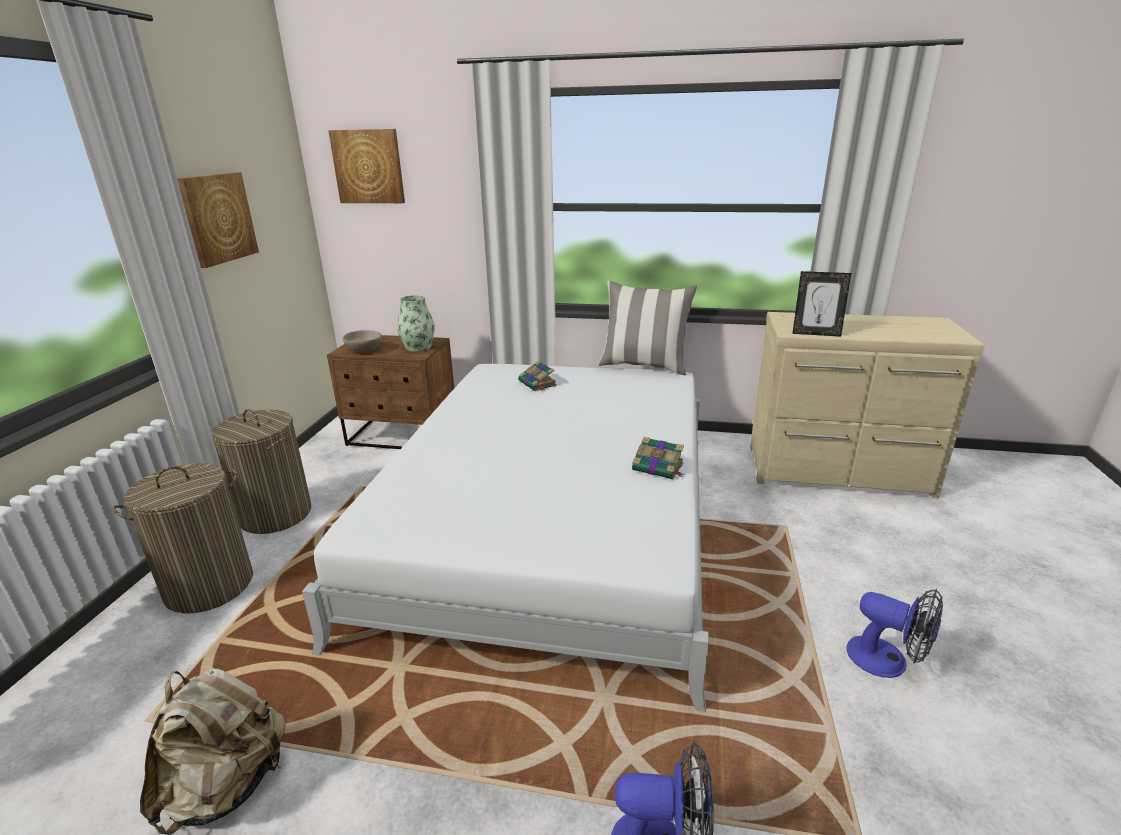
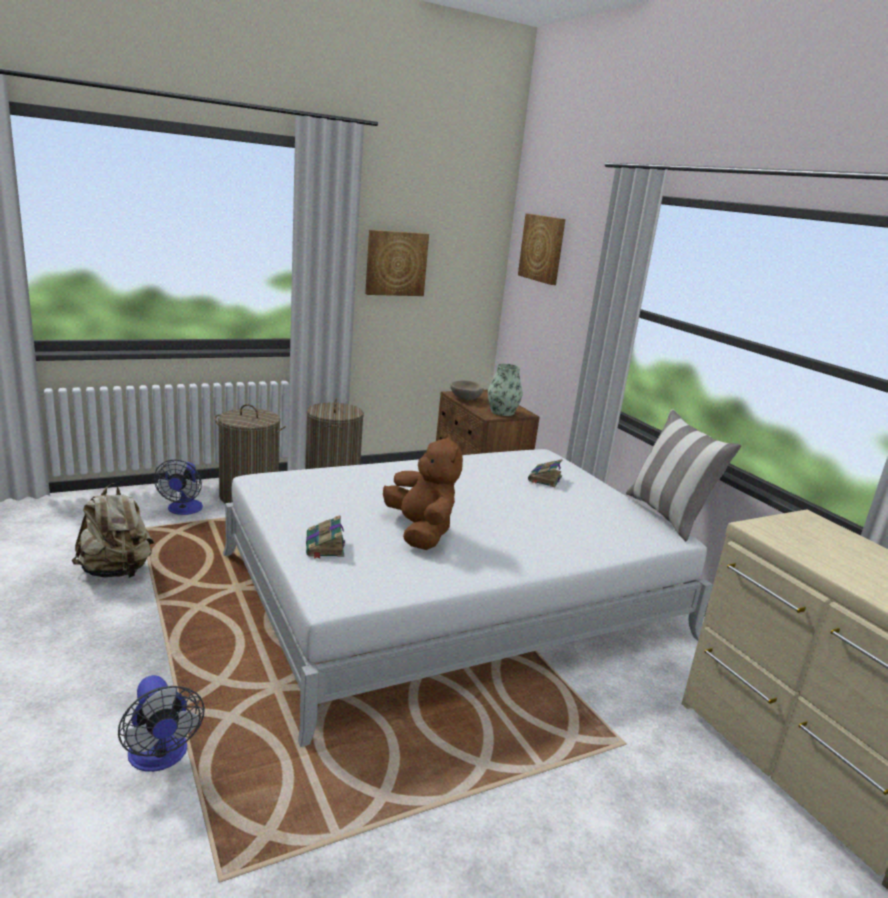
camera: 50 degrees right, 5 degrees down
(575, 472) = (420, 532): none -> brown plush toy
(659, 467) = (476, 567): book -> book (325, 546)
(816, 334) = (781, 543): picture frame -> none
(887, 661) = (472, 871): fan -> fan (183, 510)

